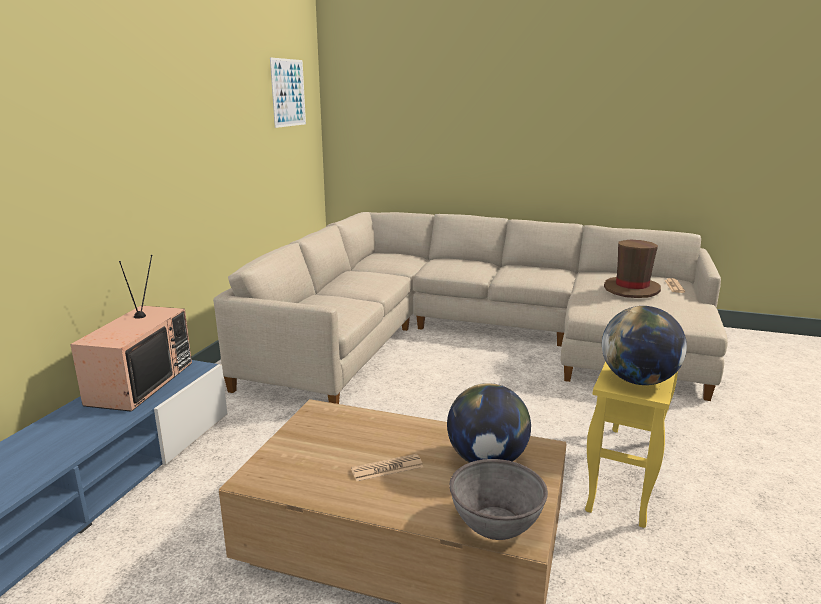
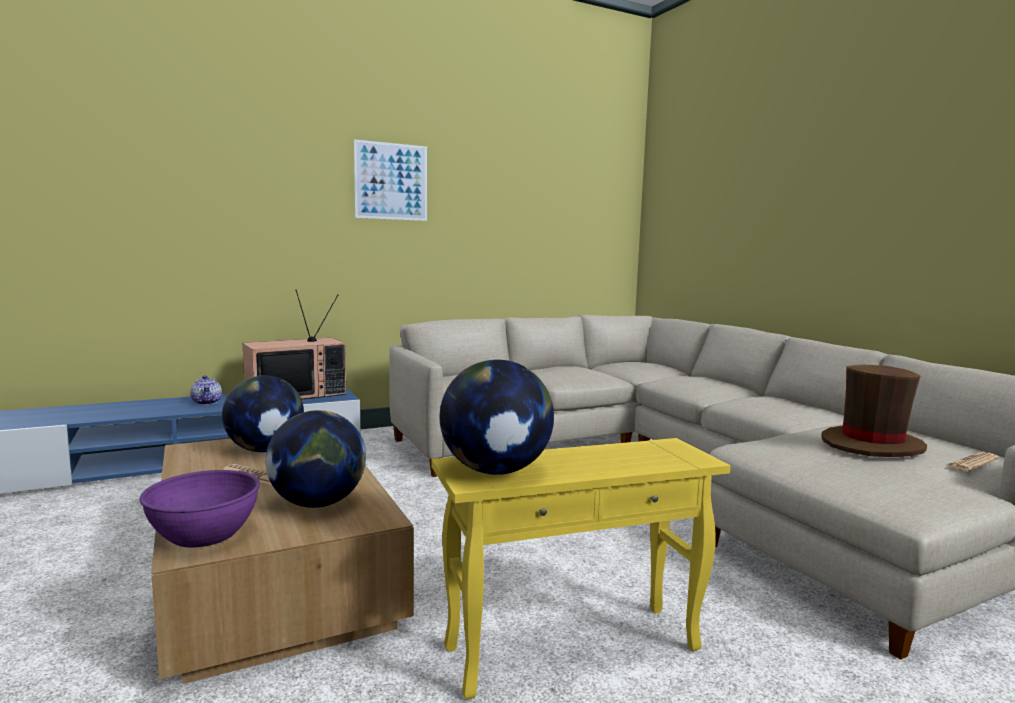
camera: 45 degrees right, 10 degrees down
(65, 432) = (207, 402): none -> teapot
(288, 93) = (583, 186): picture -> picture (391, 181)
(324, 445) = (265, 450): none -> globe
(496, 522) = (204, 534): grey bowl -> purple bowl

